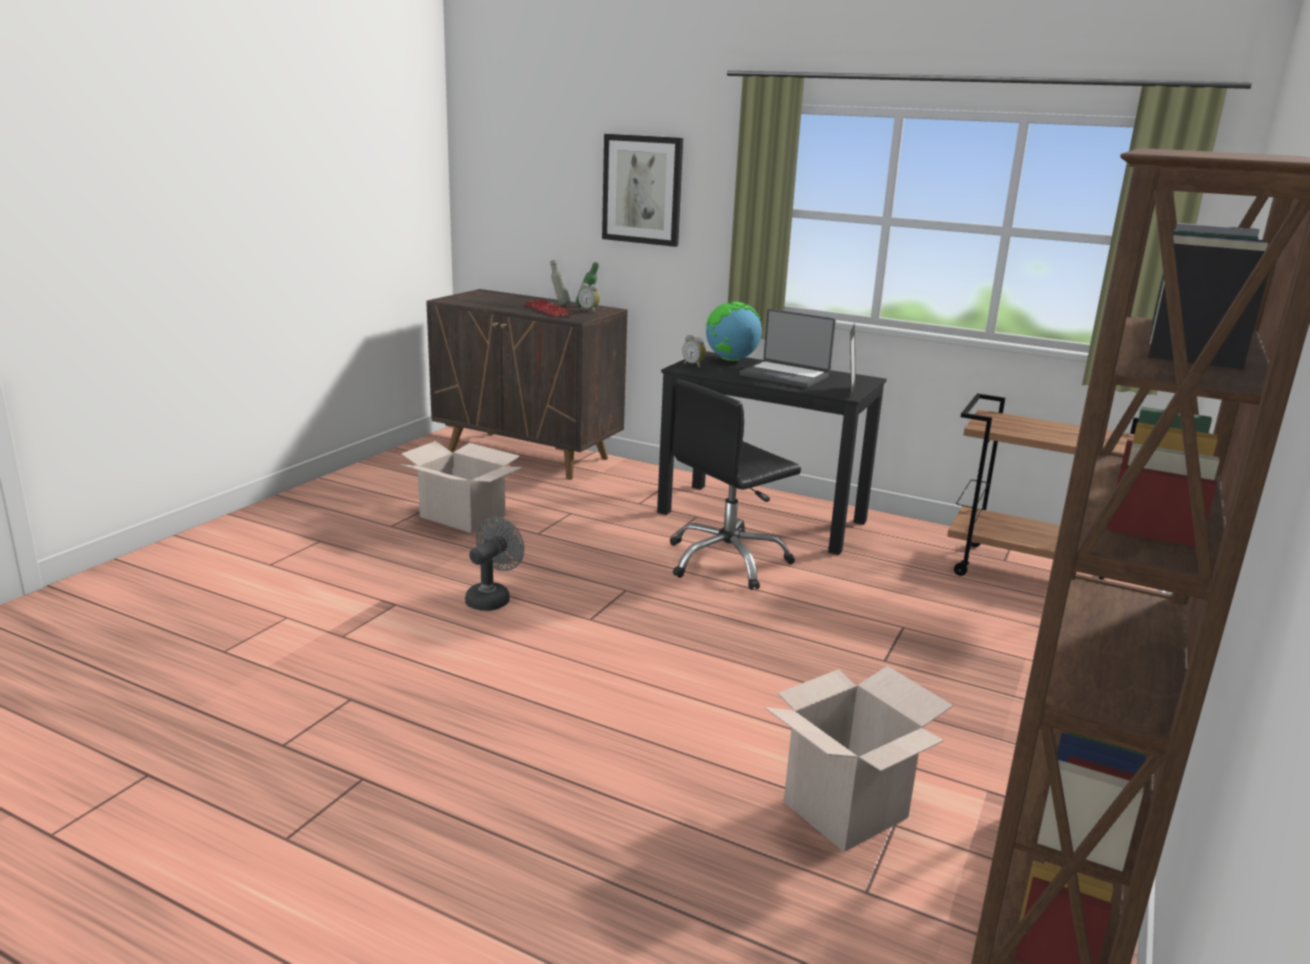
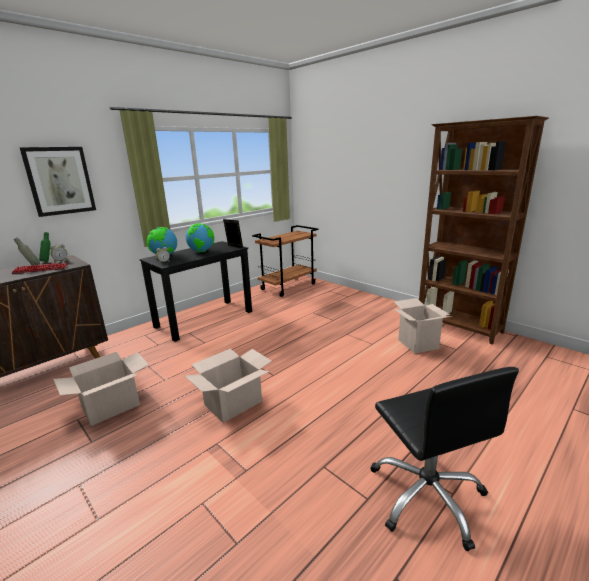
camera: 70 degrees left, 0 degrees up
(492, 598) = (233, 403): grey fan -> cardboard box
(727, 561) = (240, 333): black office chair -> black office chair (427, 495)
(785, 376) = (201, 251): laptop -> globe

